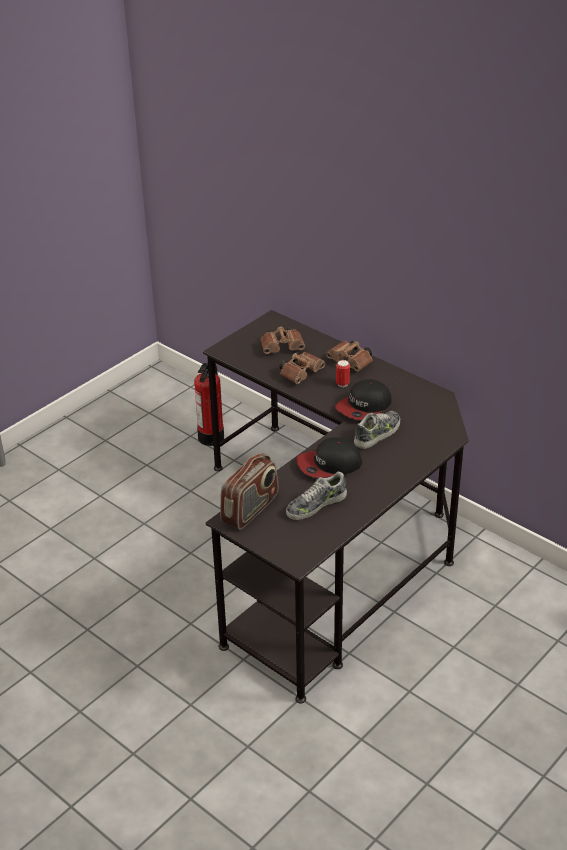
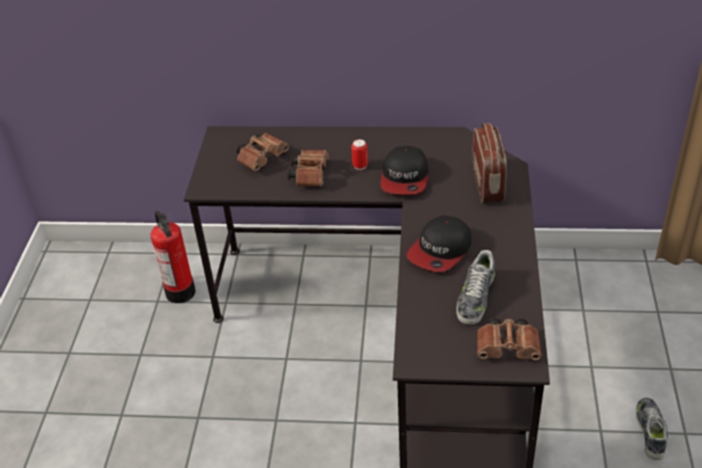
camera: 35 degrees left, 5 degrees up
(250, 509) = (421, 338): radio -> radio (488, 183)
(351, 362) = (344, 142): brown binoculars -> brown binoculars (509, 348)
(377, 434) = (447, 197): shoe -> shoe (650, 431)

